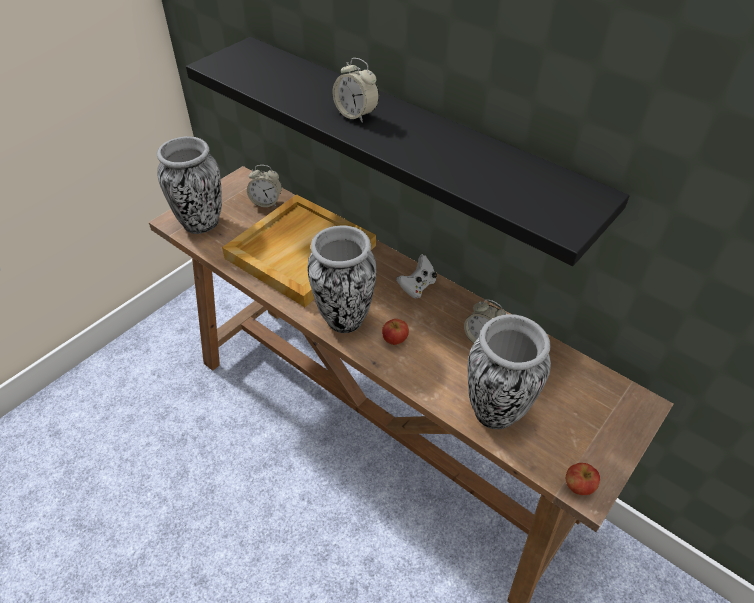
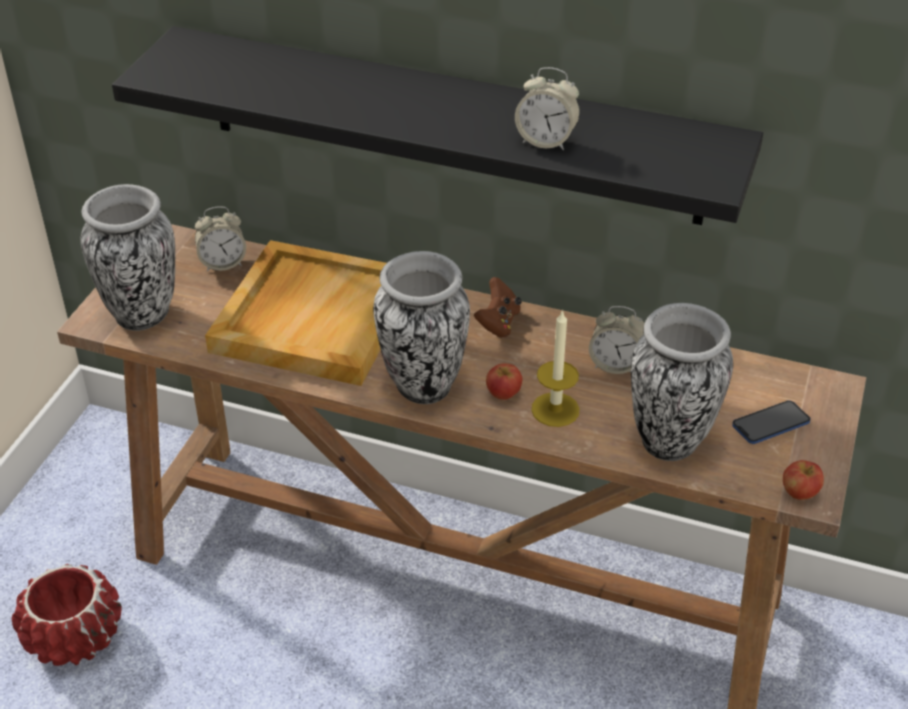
camera: 20 degrees left, 5 degrees down
(150, 401) = (75, 638): none -> red planter
(356, 115) = (394, 104): alarm clock -> alarm clock (546, 141)
(417, 287) = (498, 323): white game controller -> brown game controller
(425, 362) = (555, 409): none -> candle
(580, 420) = (770, 424): none -> phone

